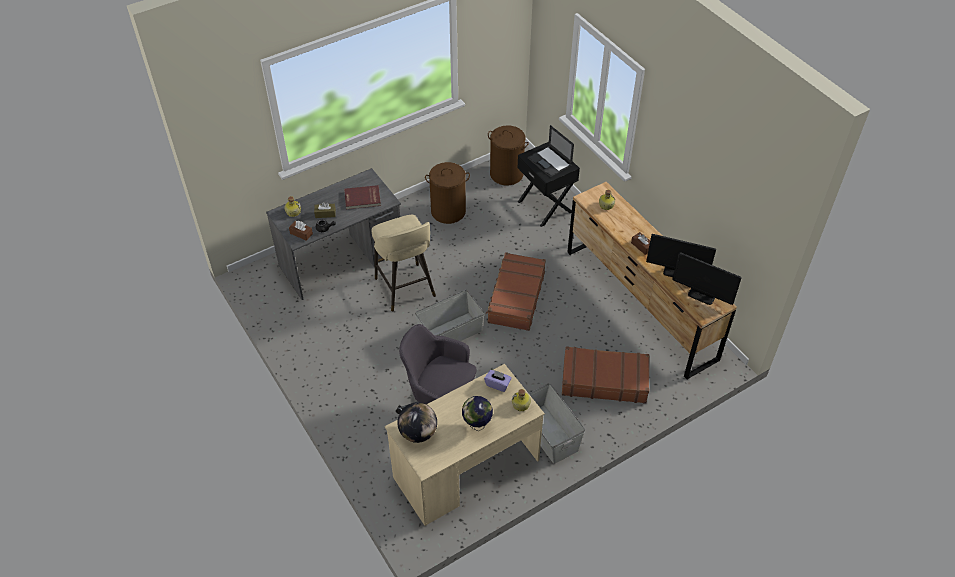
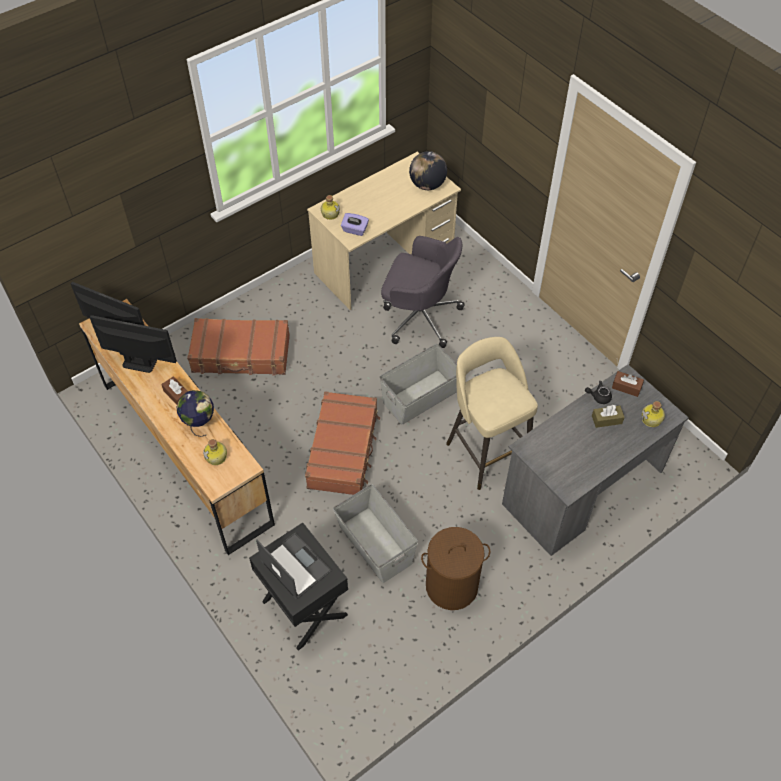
camera: 175 degrees right, 5 degrees up
(362, 199) = (564, 448): red book -> none
(477, 424) = (372, 195): globe -> globe (199, 424)
(507, 174) = (367, 674): brown laundry basket -> none
(549, 433) = (304, 298): grey storage box -> grey storage box (375, 545)

